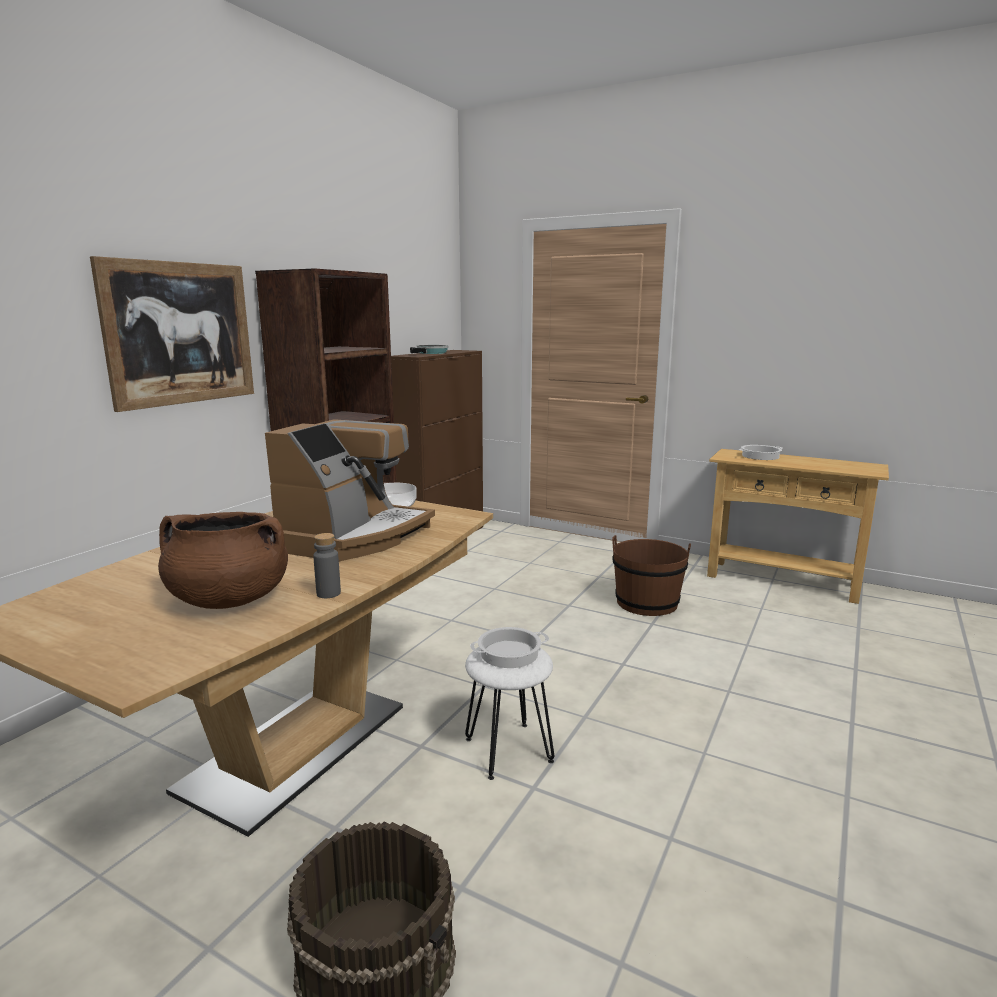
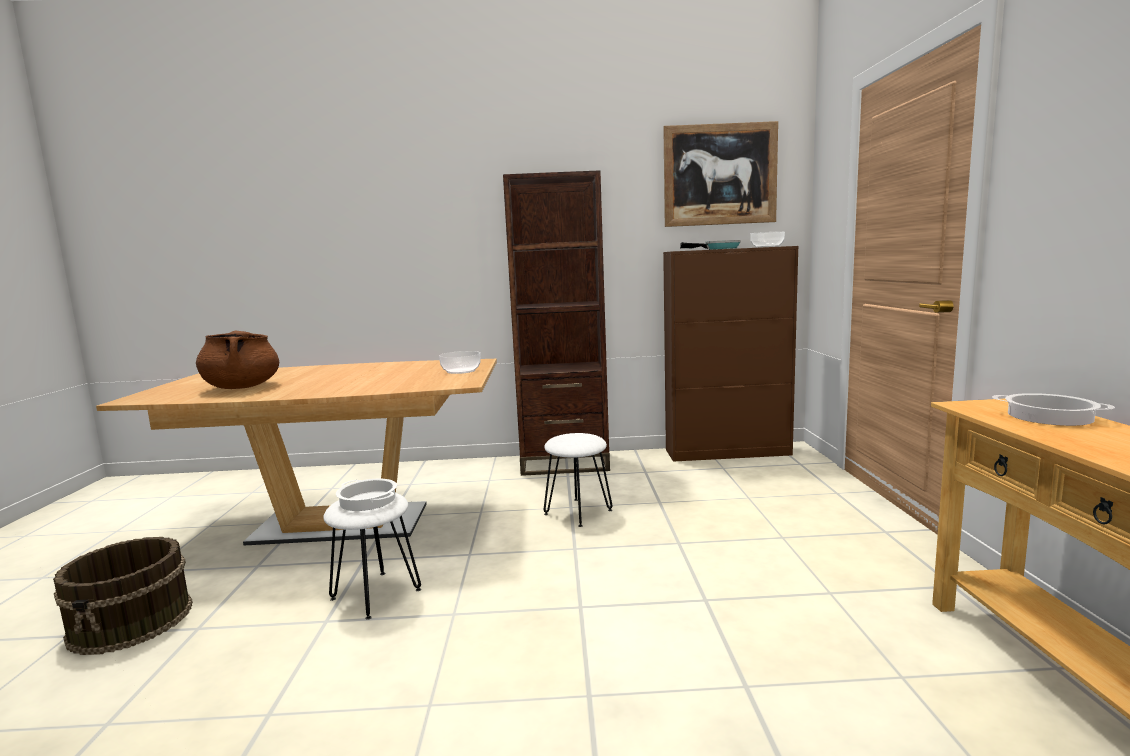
camera: 60 degrees right, 5 degrees down
(180, 333) = (440, 233): picture -> picture (720, 175)
(328, 593) = (257, 396): grey bottle -> none
(353, 537) = (377, 379): coffee machine -> none
(459, 351) = (767, 246): none -> bowl
(467, 620) = (578, 512): none -> white stool
(647, 603) = (758, 582): brown bucket -> none

